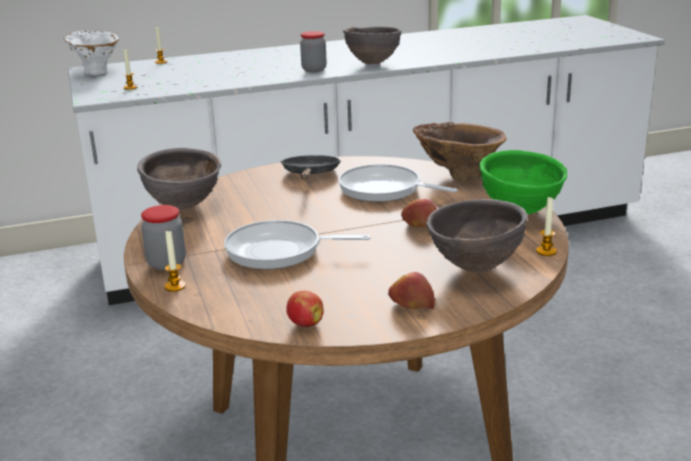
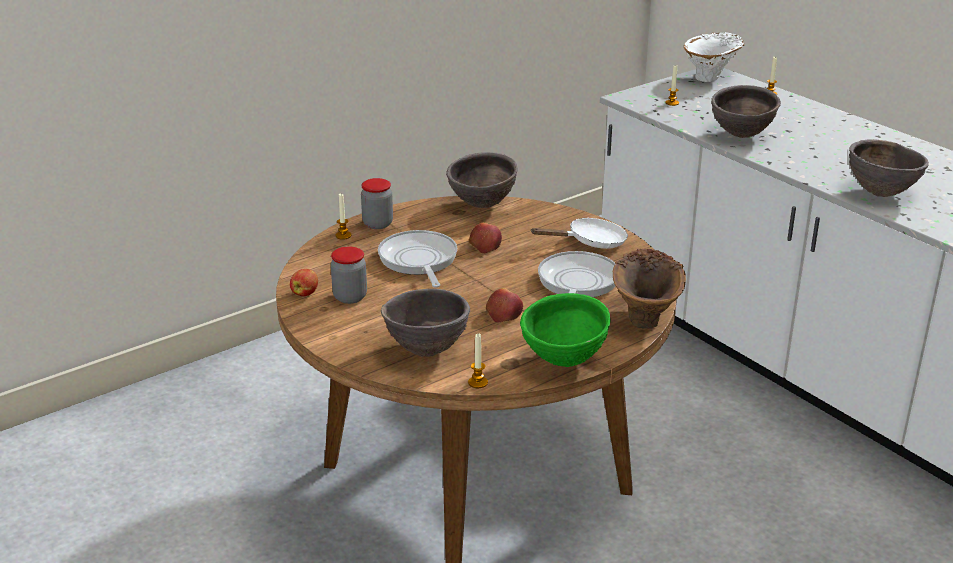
camera: 70 degrees right, 5 degrees up
(228, 79) = (741, 135): none -> brown bowl
(310, 174) = (591, 242): black frying pan -> white frying pan
(314, 69) = (818, 168): jar -> jar (350, 297)
(411, 304) = (350, 330): apple -> apple (485, 245)

